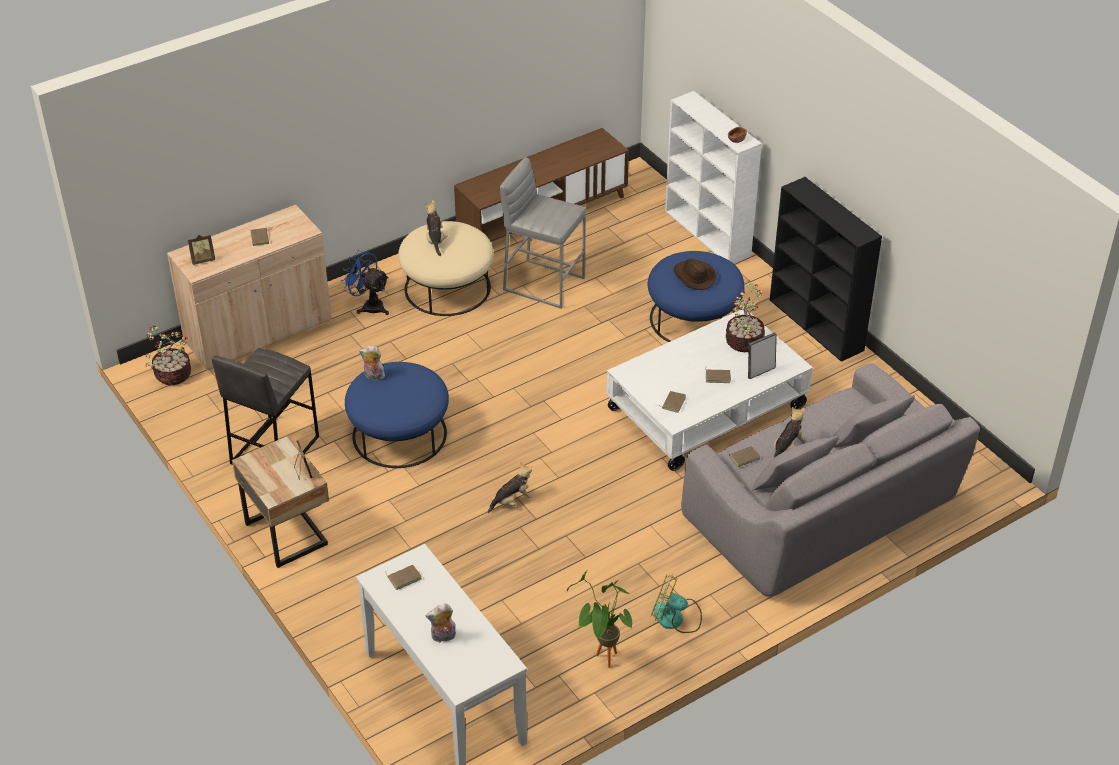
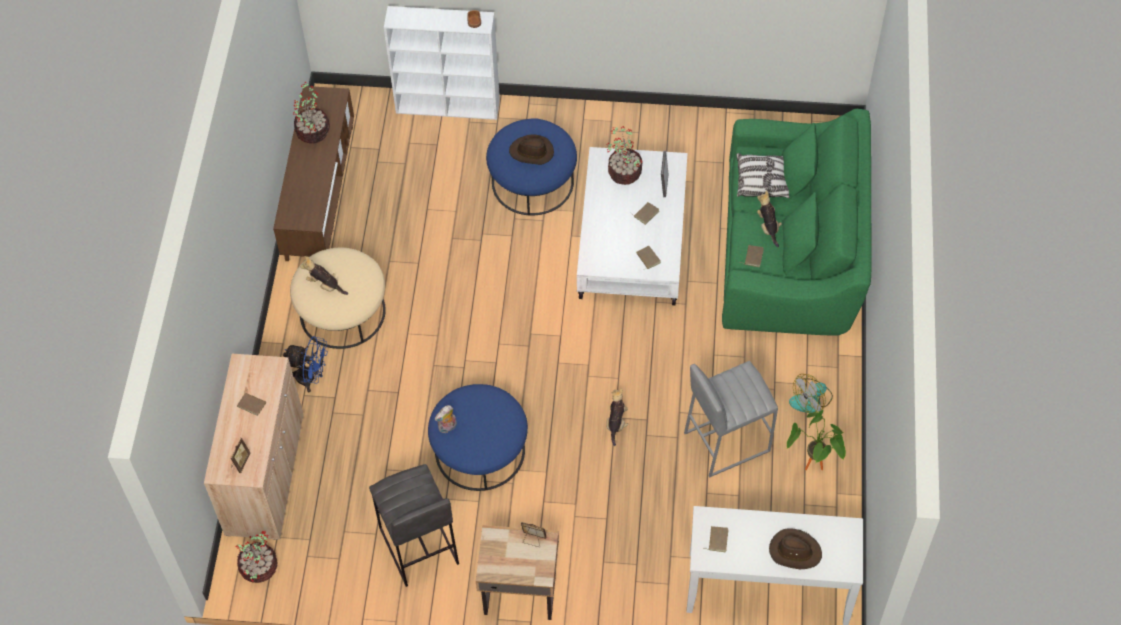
camera: 50 degrees left, 15 degrees up
(369, 306) = (311, 378): blue fan -> blue fan turned 150 degrees counterclockwise
(443, 637) = (794, 551): plush toy -> brown hat
(543, 283) = (400, 246): grey stool -> grey stool (725, 441)
(566, 154) = (313, 131): none -> potted plant
(817, 325) = (610, 115): black bookcase -> none
(821, 515) = (791, 250): grey sofa -> green sofa
(831, 419) = (762, 181): none -> pillow

